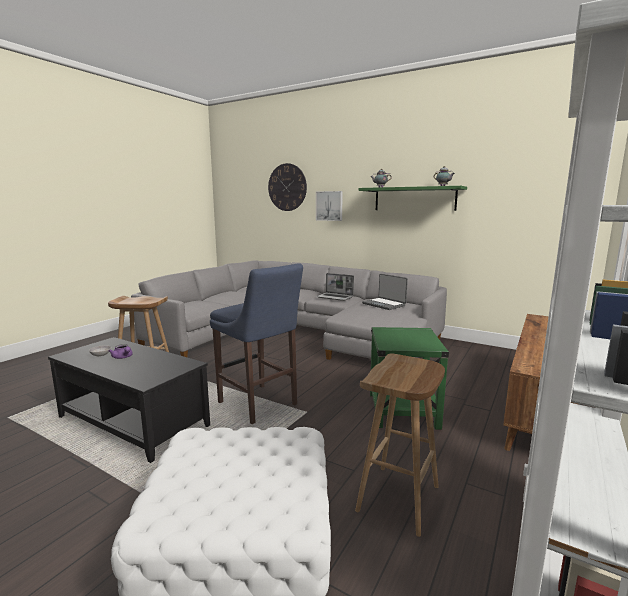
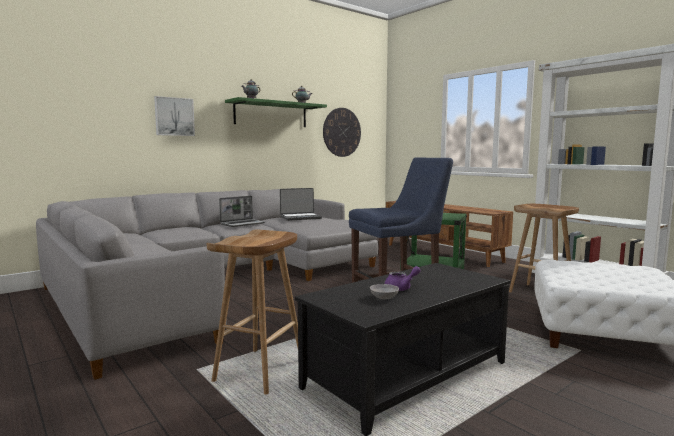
camera: 70 degrees left, 5 degrees down
(287, 187) = (99, 85): wall clock -> wall clock (342, 132)

